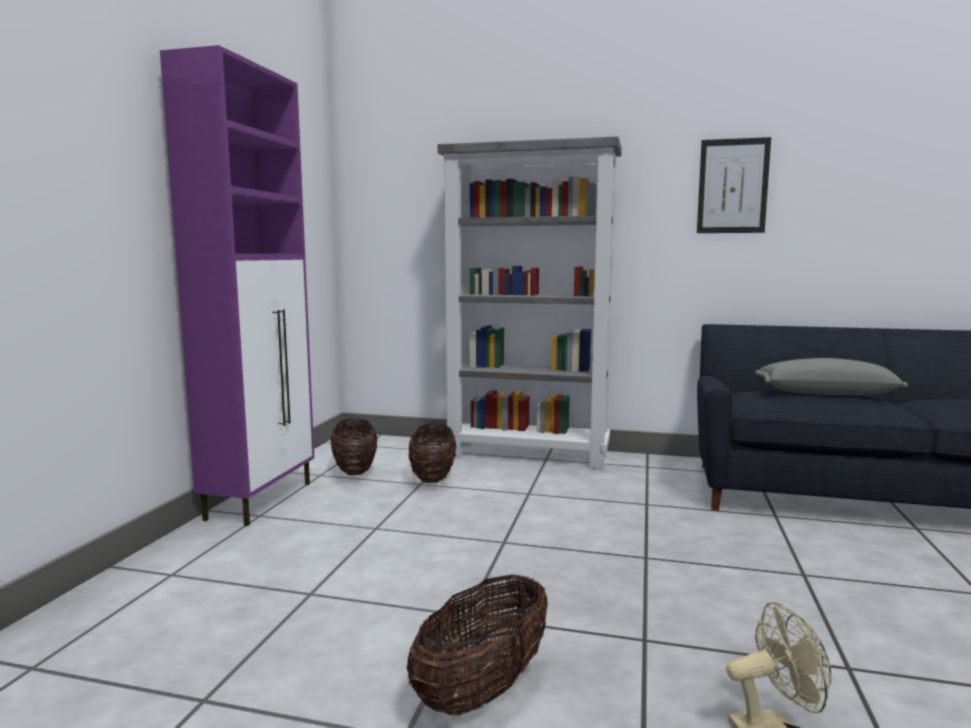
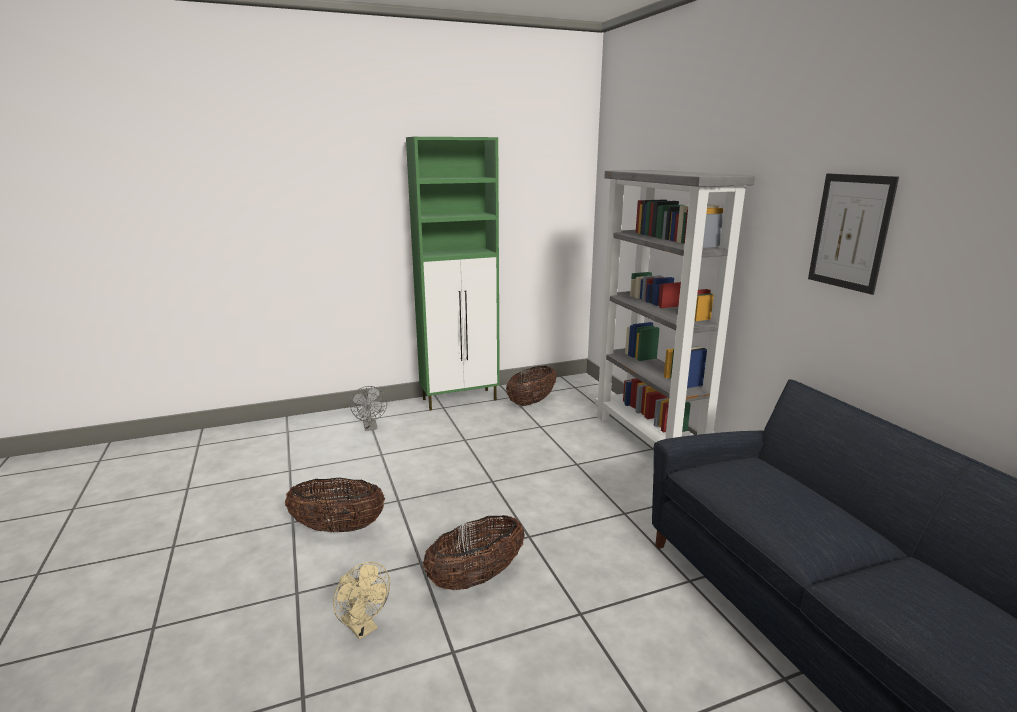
camera: 55 degrees right, 10 degrees up
(204, 580) = (371, 427): none -> grey fan
(261, 500) = (460, 399): purple cabinet -> green cabinet
(432, 478) = (555, 426): basket -> basket (476, 578)
(825, 393) = (791, 498): grey pillow -> none

